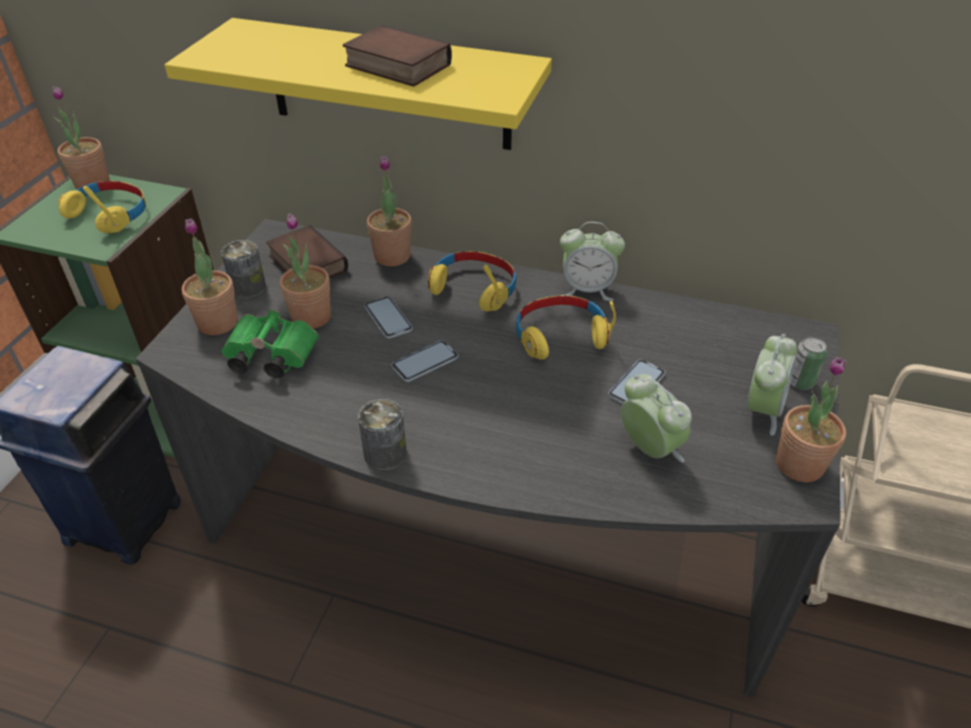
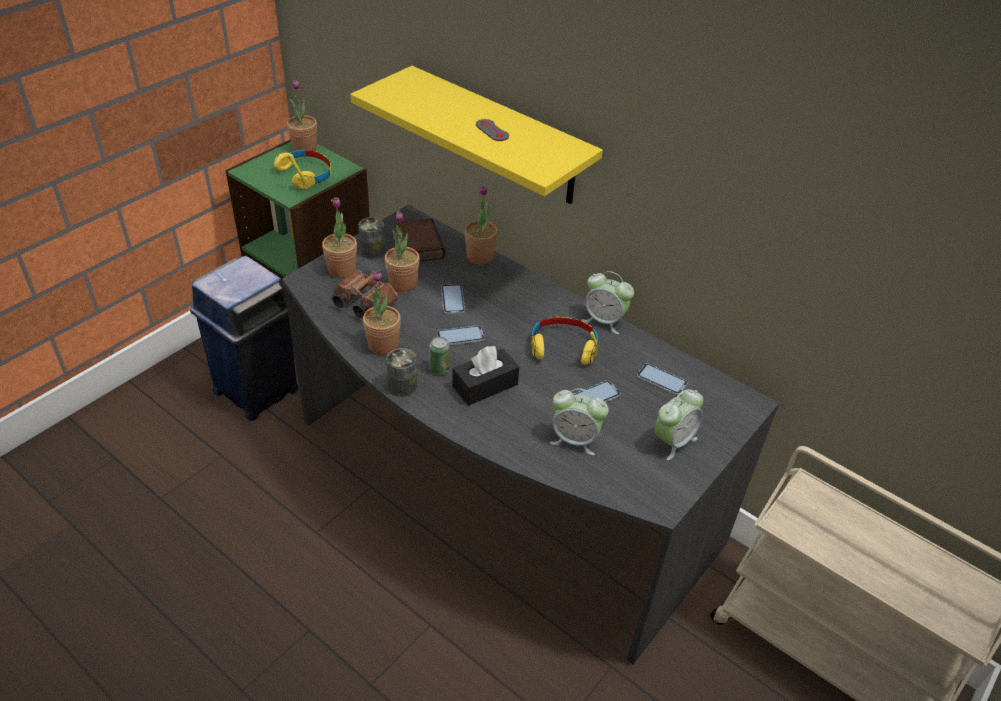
camera: 20 degrees right, 0 degrees up
(268, 358) = (362, 303): green binoculars -> brown binoculars
(395, 66) = (492, 130): book -> grey game controller
(474, 288) = (523, 296): yellow headphones -> none
(494, 416) = (485, 385): none -> black tissue box
(649, 449) = (574, 440): alarm clock -> alarm clock turned 120 degrees clockwise
(698, 339) = (661, 380): none -> phone
(799, 464) = (672, 484): potted plant -> potted plant (383, 345)
(800, 382) = (716, 433): can -> can (439, 369)

